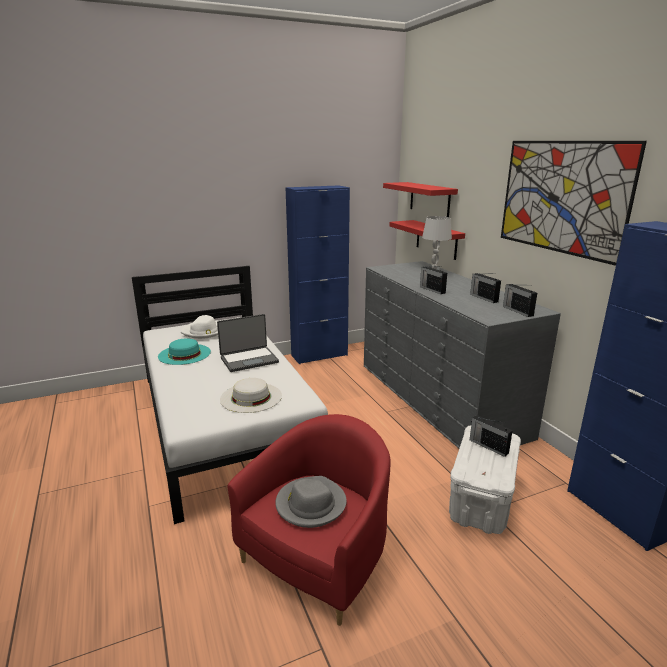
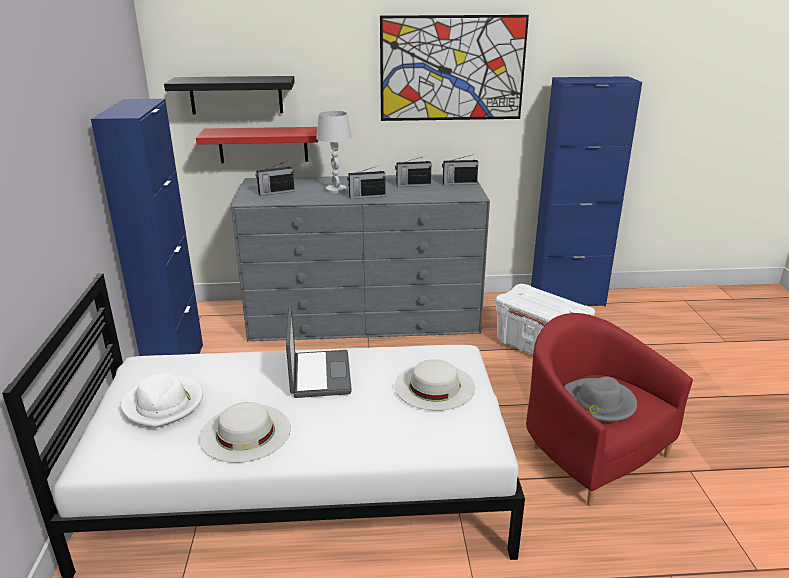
camera: 70 degrees left, 5 degrees up
(184, 354) = (245, 432): turquoise hat -> white hat
(429, 199) = (236, 95): red shelf -> black shelf
(488, 446) = (534, 299): radio -> radio (275, 192)

